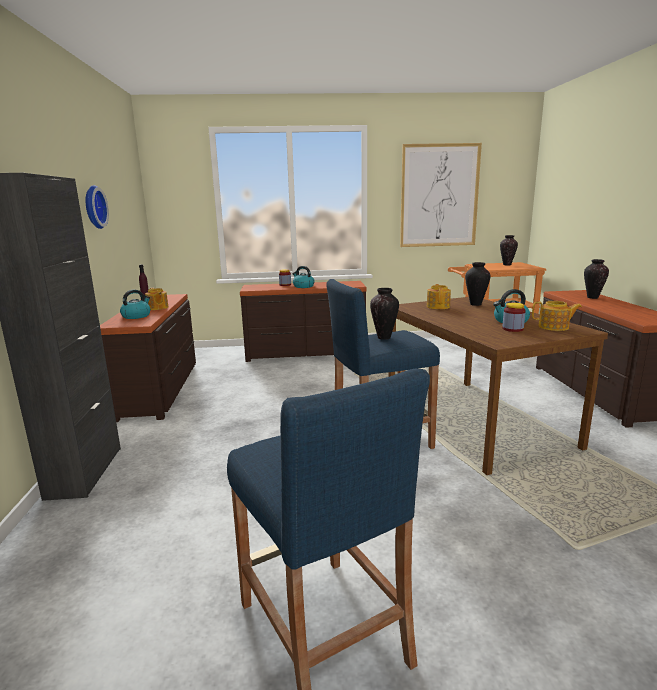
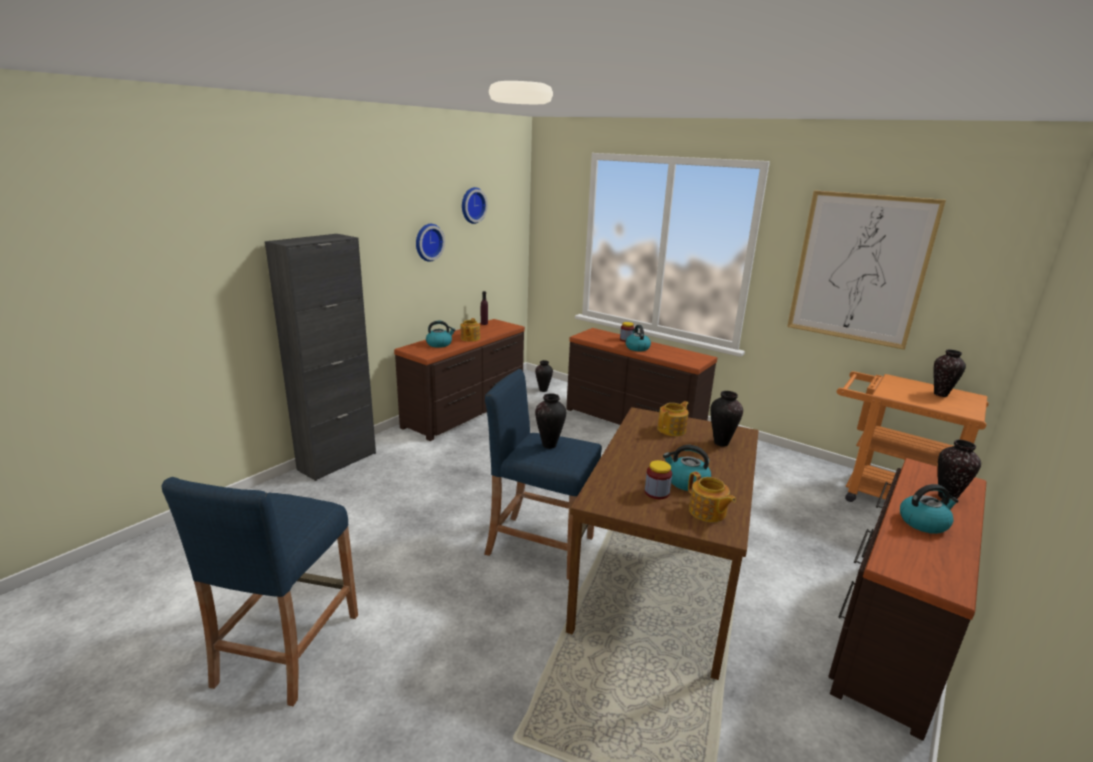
camera: 40 degrees right, 5 degrees up
(113, 173) = (472, 205): none -> wall clock
(205, 357) = (543, 390): none -> vase
(611, 306) = (923, 522): none -> kettle

